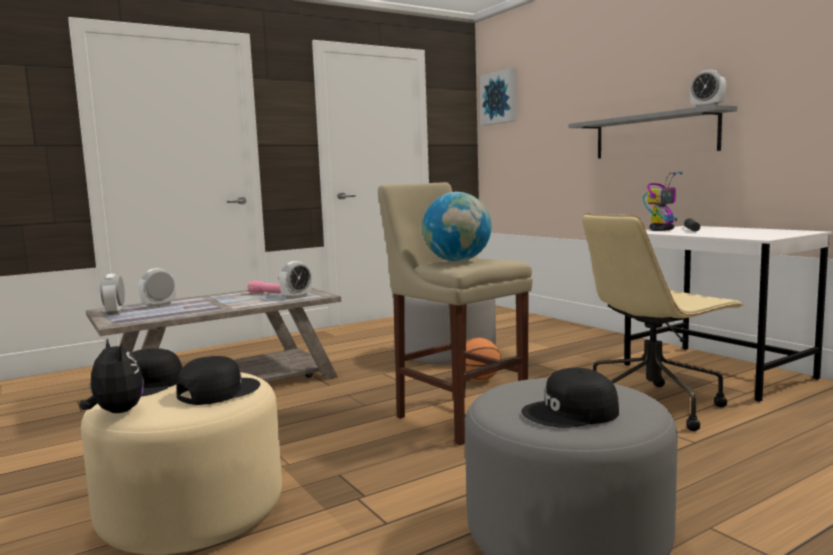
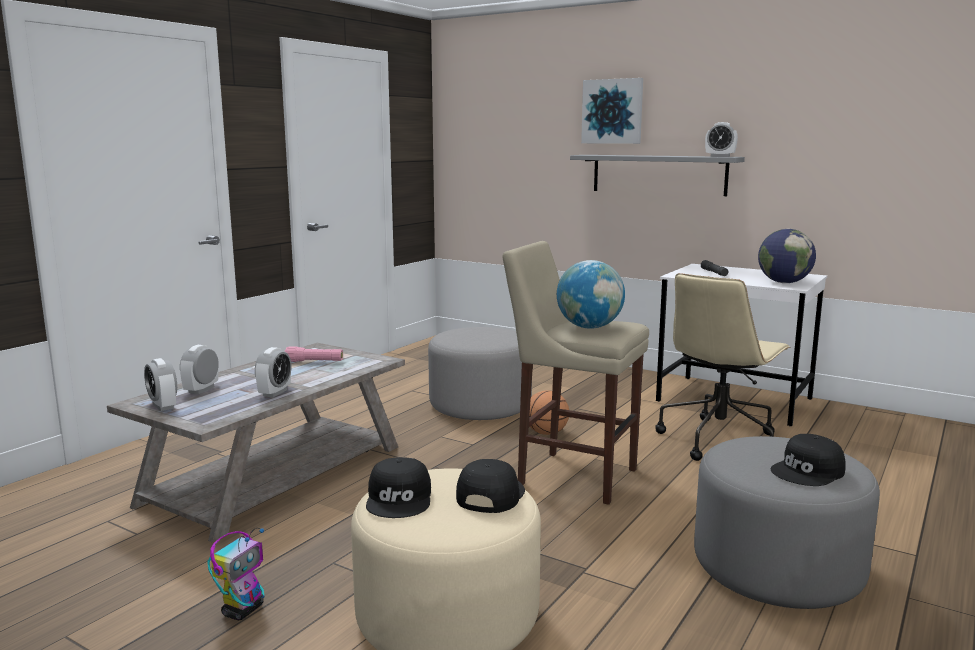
camera: 25 degrees left, 5 degrees up
(116, 412) = (430, 534): plush toy -> none
(296, 297) = (356, 364): alarm clock -> alarm clock (274, 393)
(499, 97) = (466, 111): picture -> picture (612, 111)
(662, 230) = (689, 273): toy robot -> toy robot (243, 610)
(757, 235) = (784, 282): none -> globe

